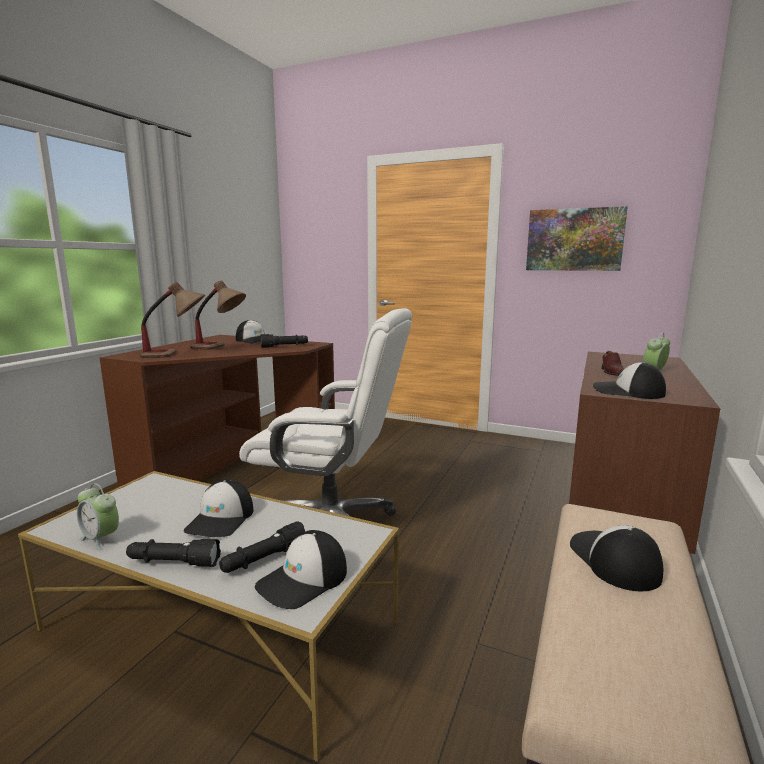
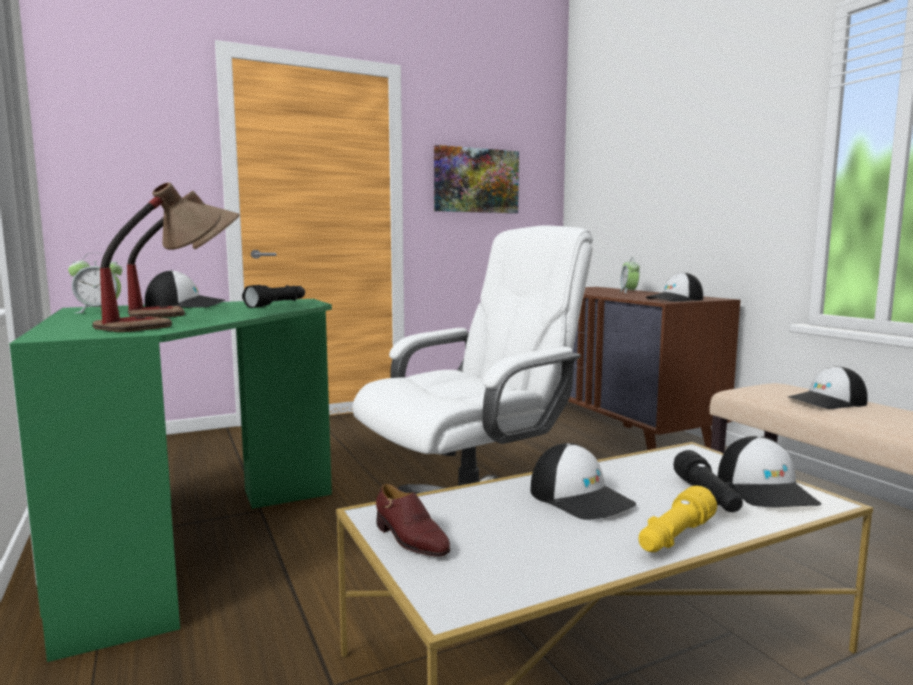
camera: 50 degrees left, 5 degrees down
(101, 539) = (547, 573): alarm clock -> alarm clock (99, 311)
(173, 562) = (674, 538): black flashlight -> yellow flashlight
(233, 470) = (197, 540): brown desk -> green desk
(611, 372) = (614, 294): brown shoe -> brown shoe (410, 539)
(613, 560) = (827, 401): cap -> cap turned 45 degrees counterclockwise

